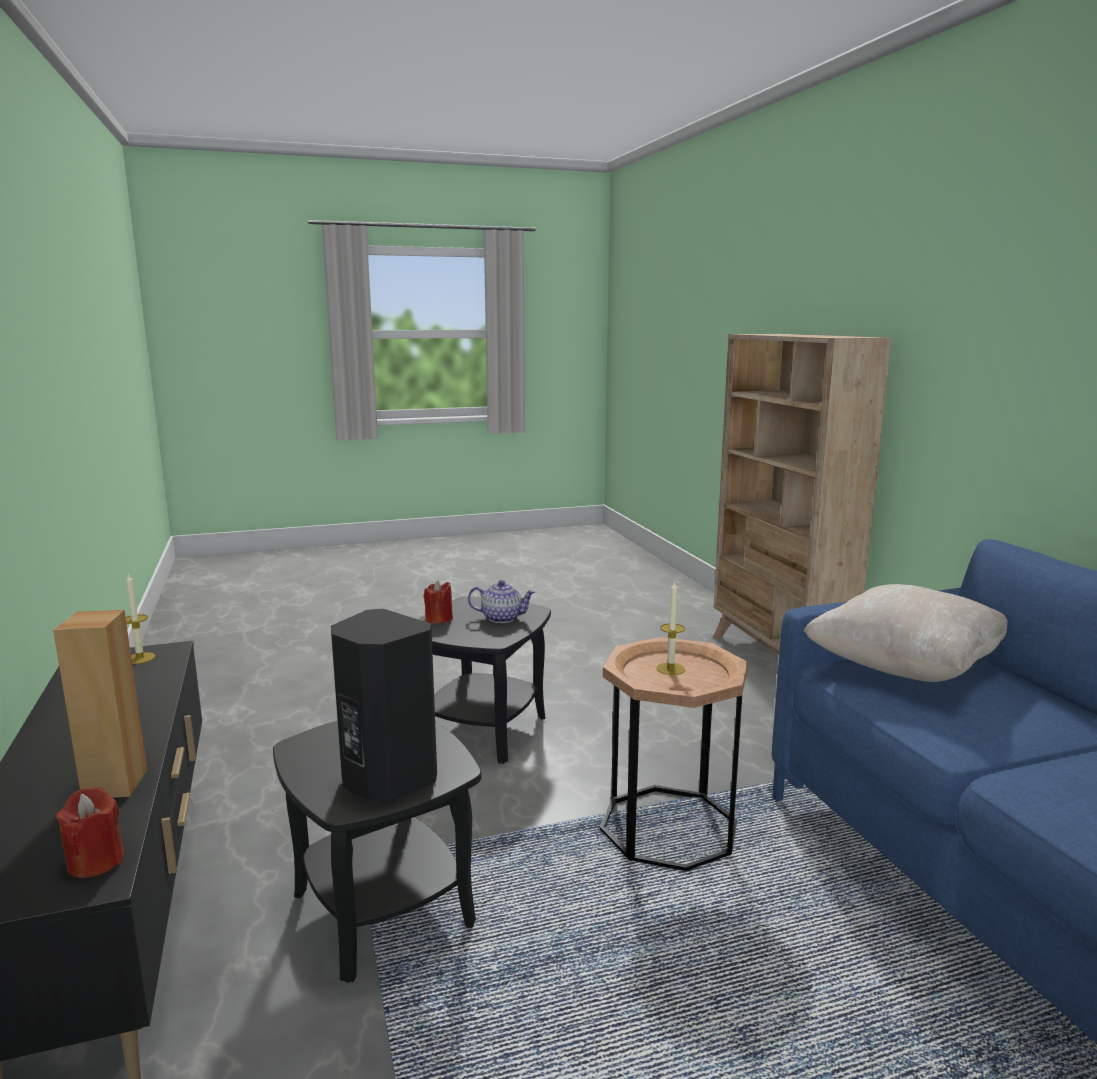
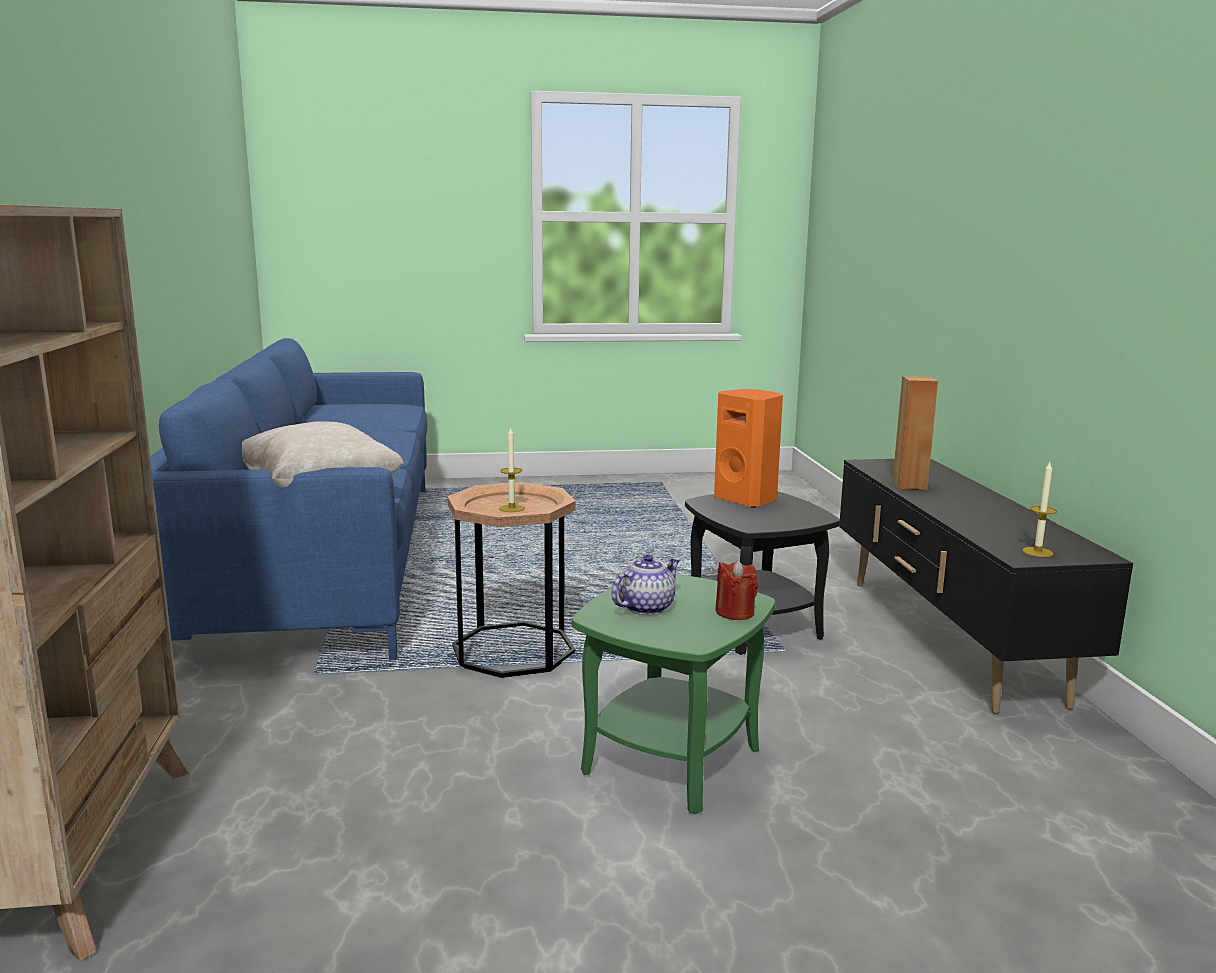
camera: 170 degrees left, 0 degrees up
(96, 861) = (875, 466): red candle -> none
(385, 781) = (747, 500): black speaker -> orange speaker
(483, 731) = (671, 761): black side table -> green side table
(502, 618) = (646, 607): teapot -> teapot turned 120 degrees clockwise

